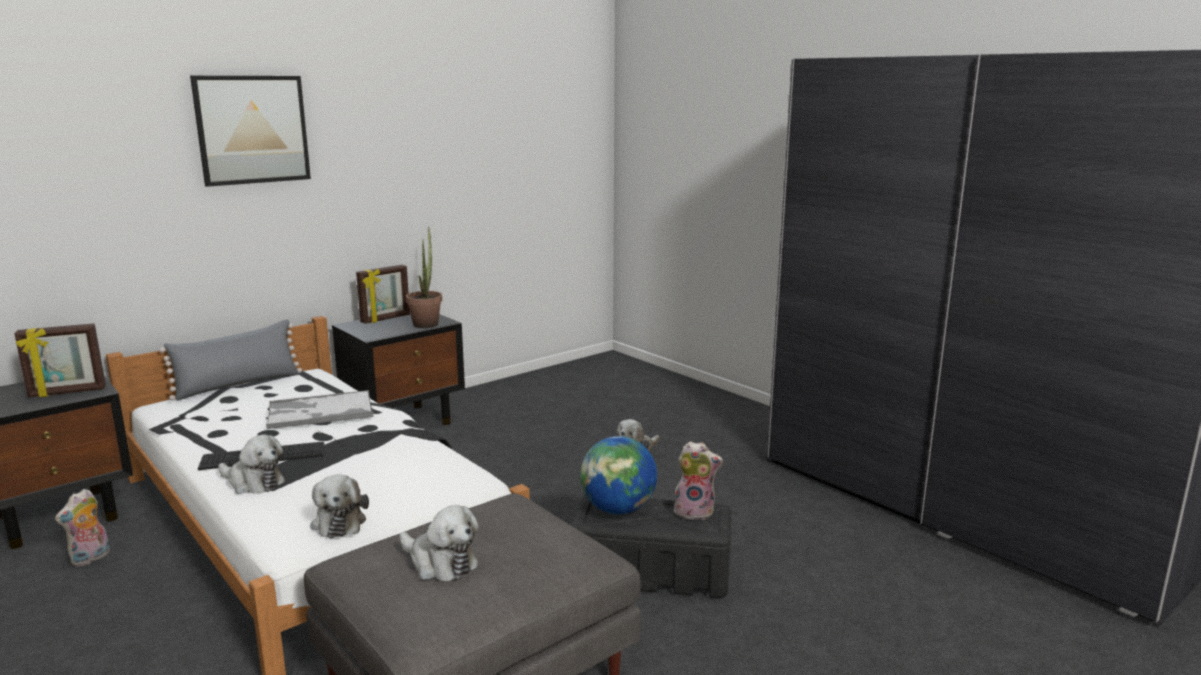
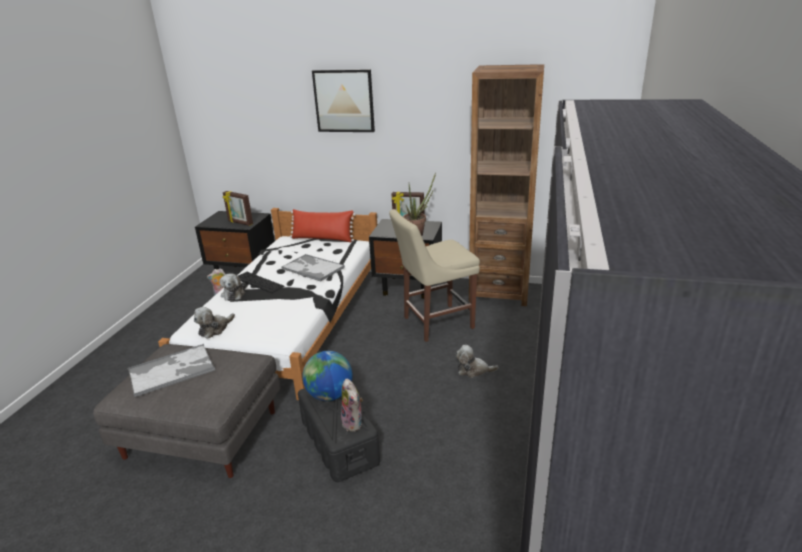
camera: 55 degrees right, 10 degrees up
(238, 385) = (323, 239): grey pillow -> red pillow
(440, 563) = (172, 370): plush toy -> tray
(513, 437) = (435, 323): none -> beige chair
(520, 388) = (499, 292): none -> brown bookcase

